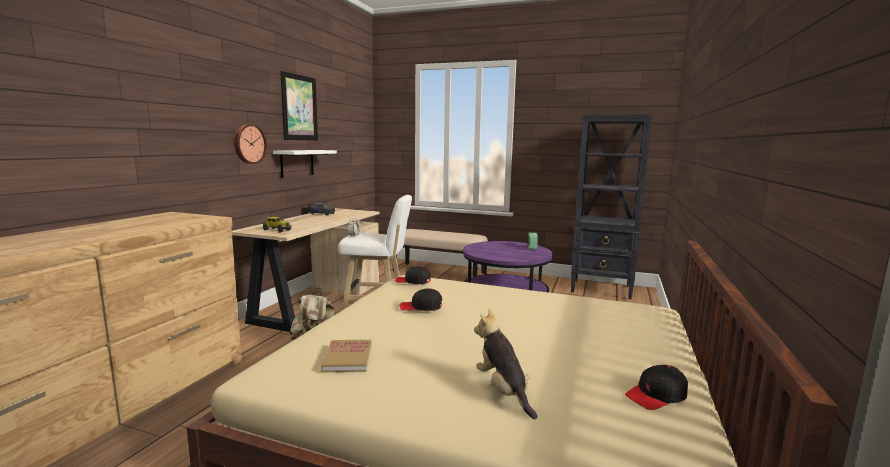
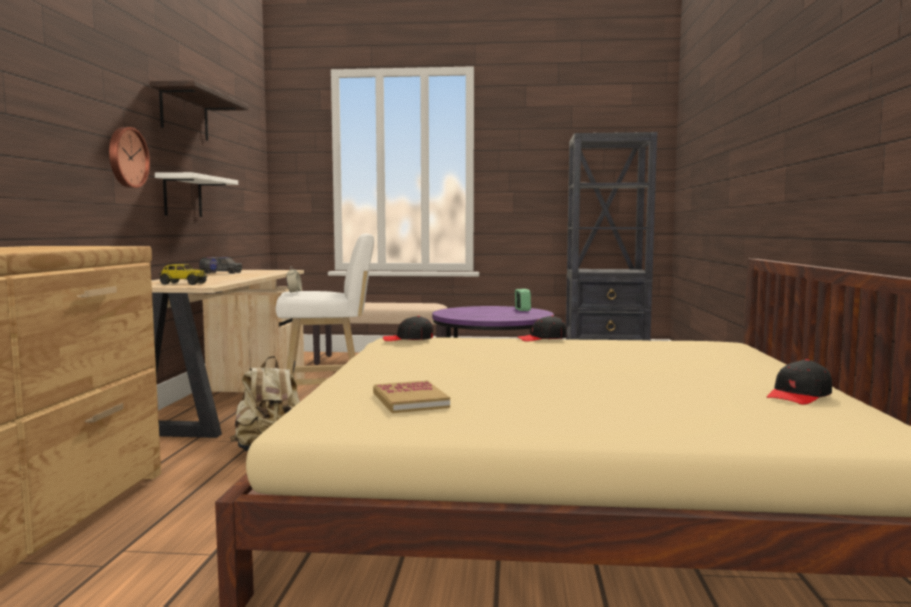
camera: 15 degrees left, 5 degrees down
(299, 108) = (184, 114): picture -> shelf
(421, 307) = (450, 357): black cap -> black cap (542, 339)
(503, 391) = (635, 407): plush toy -> none

